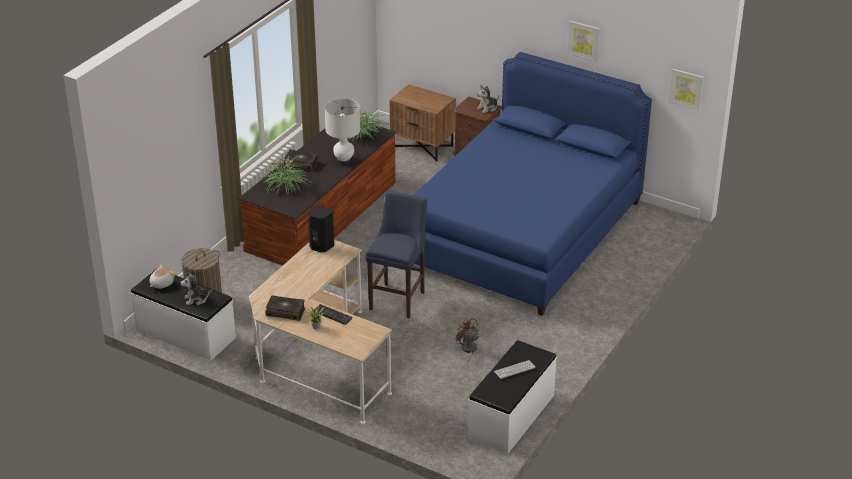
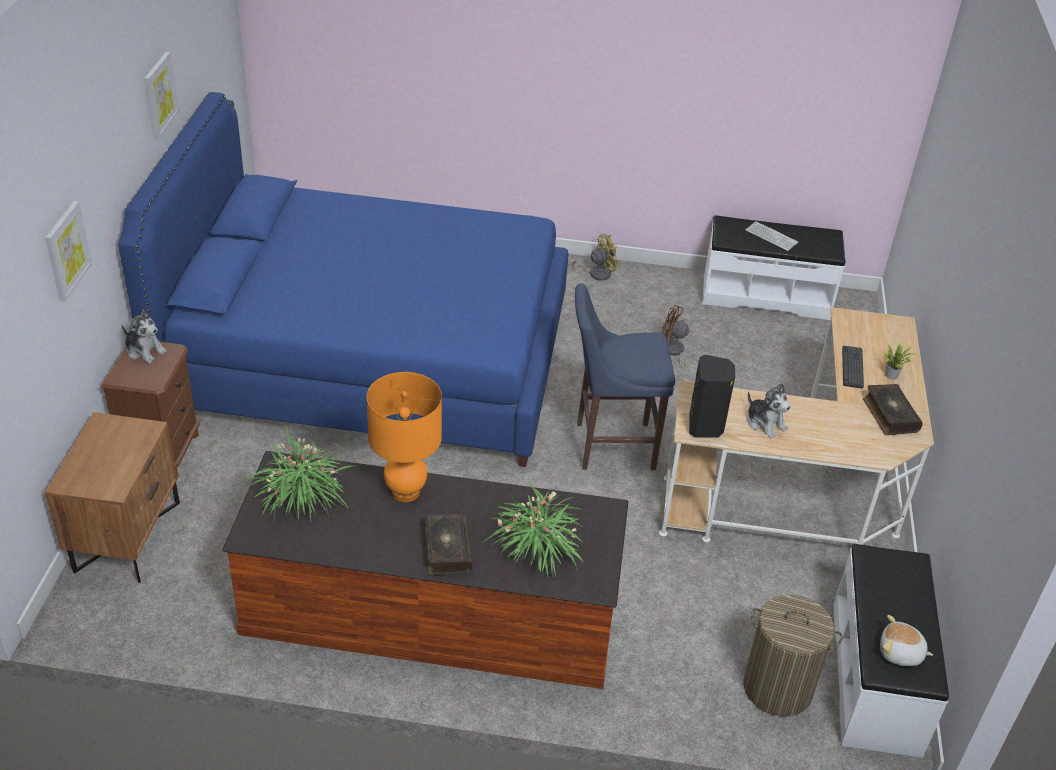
camera: 115 degrees left, 5 degrees up
(196, 299) = (897, 585): plush toy -> plush toy (765, 423)
(344, 160) = (406, 492): white table lamp -> orange table lamp
(469, 350) = (674, 352): brown fan -> brown fan turned 90 degrees clockwise
(573, 342) = (595, 273): none -> yellow fan
(686, 89) = (229, 45): picture -> picture (66, 250)

